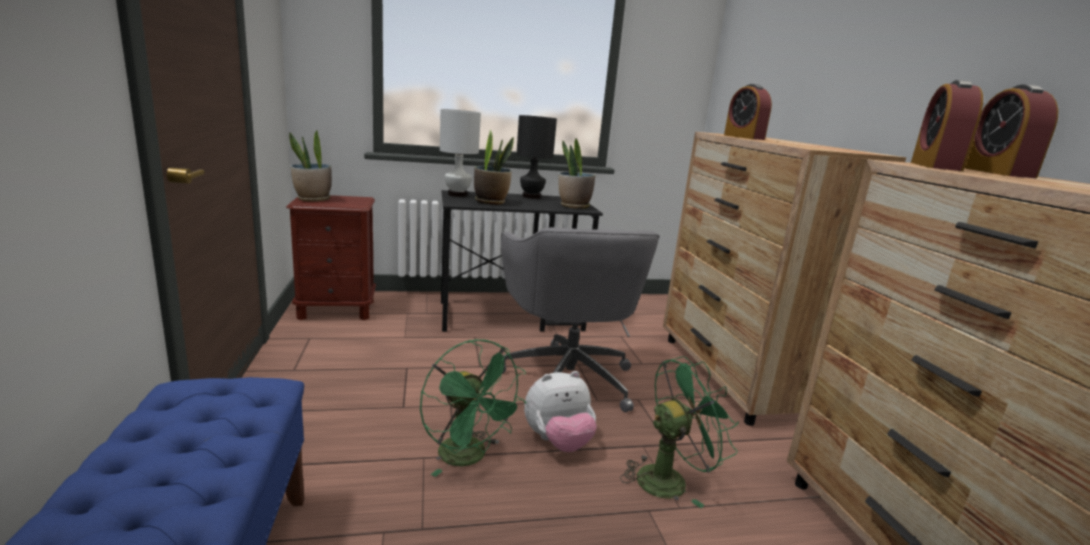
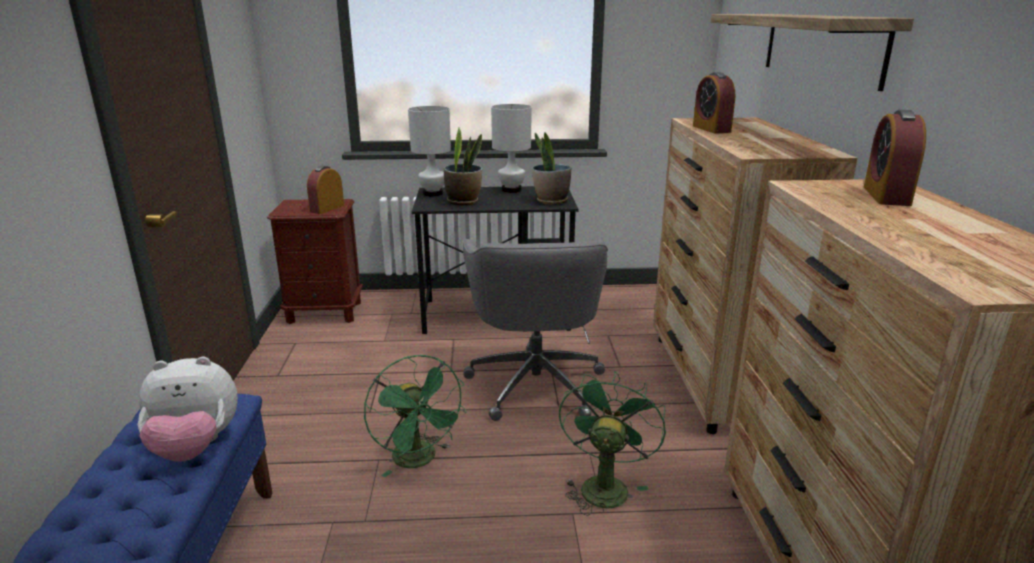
camera: 10 degrees right, 5 degrees up
(313, 199) = (293, 206): potted plant -> none
(531, 197) = (511, 190): black table lamp -> white table lamp
(558, 442) = (506, 447): plush toy -> plush toy (195, 447)
(669, 478) = (604, 485): green fan -> green fan turned 60 degrees counterclockwise
(851, 64) = (820, 46): none -> shelf
(935, 166) = (826, 190): alarm clock -> alarm clock (327, 208)

